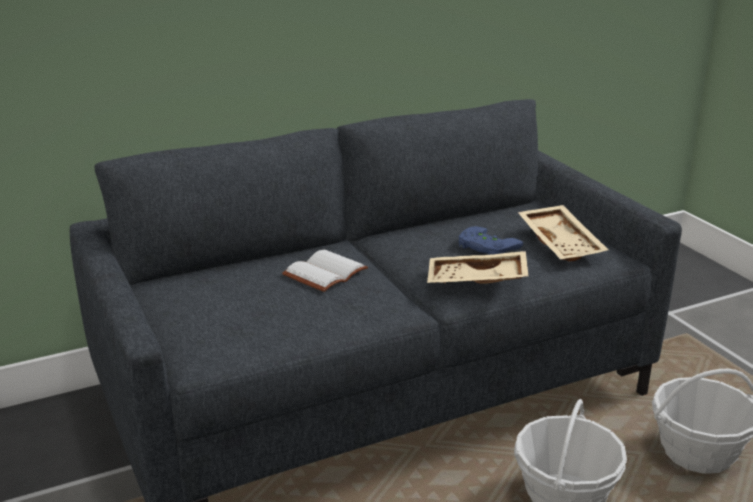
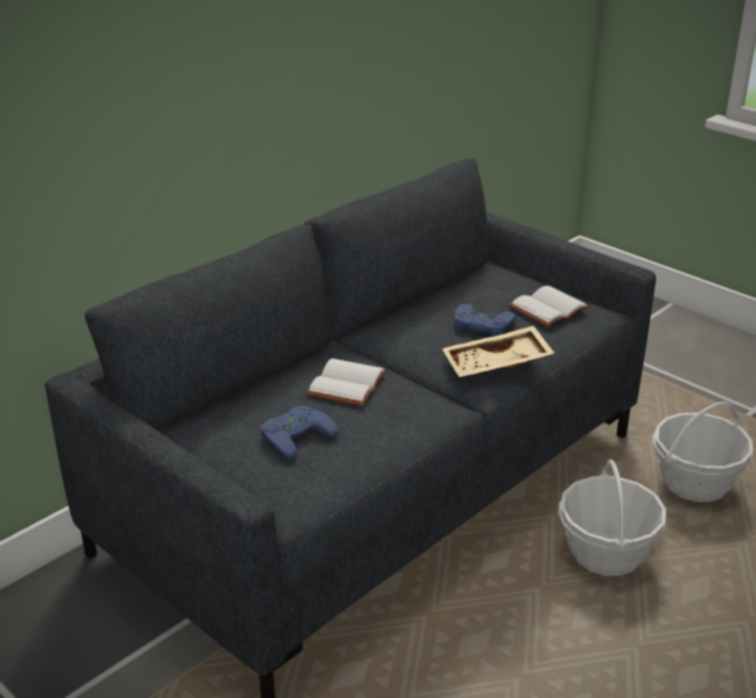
camera: 20 degrees left, 5 degrees up
(248, 303) = (295, 434): none -> blue game controller
(562, 243) = (548, 307): beige tray -> white book

